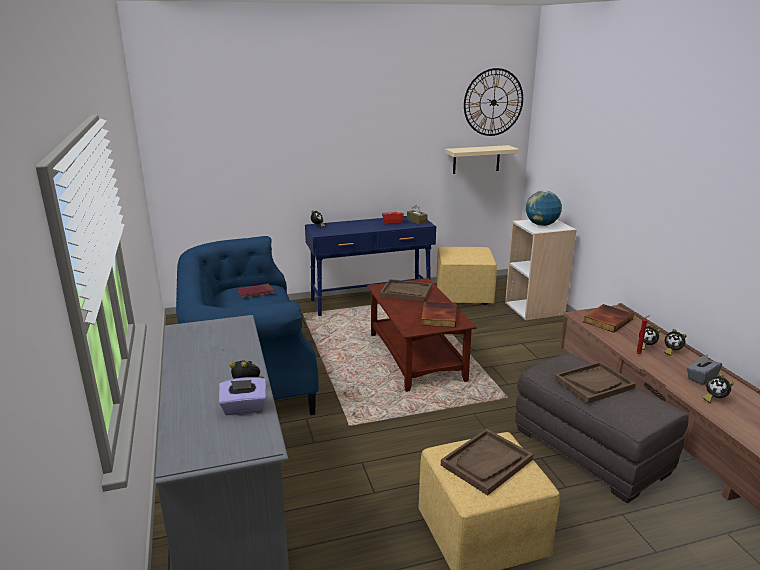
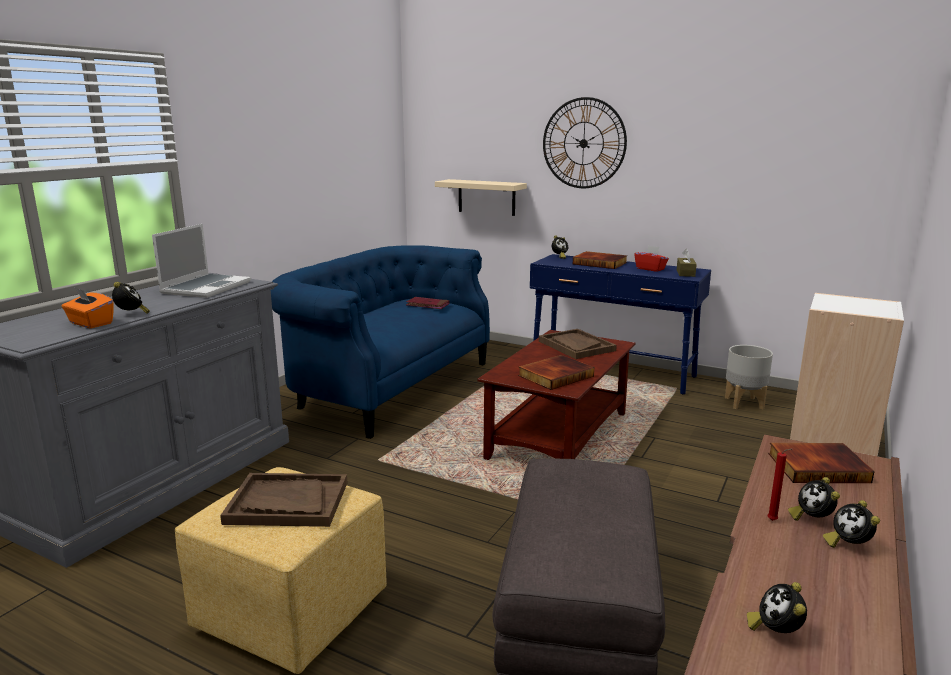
camera: 45 degrees right, 5 degrees down
(217, 340) = (206, 287): none -> laptop
(244, 408) = (90, 323): purple tissue box -> orange tissue box
(354, 225) = (600, 263): none -> book
(464, 296) = (744, 403): yellow ottoman -> grey planter
(476, 159) = (817, 199): beige shelf -> beige shelf (486, 197)
(493, 102) = (858, 108): wall clock -> wall clock (583, 143)
(541, 225) = (852, 304): globe -> none
(594, 383) = (585, 506): brown tray -> none
(701, 378) = (821, 598): grey tissue box -> none

